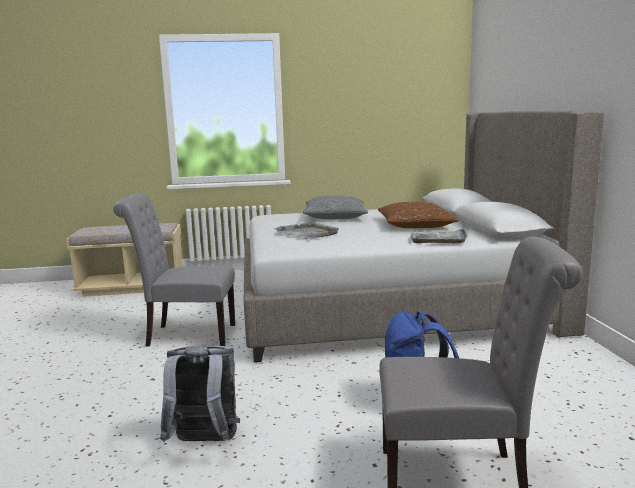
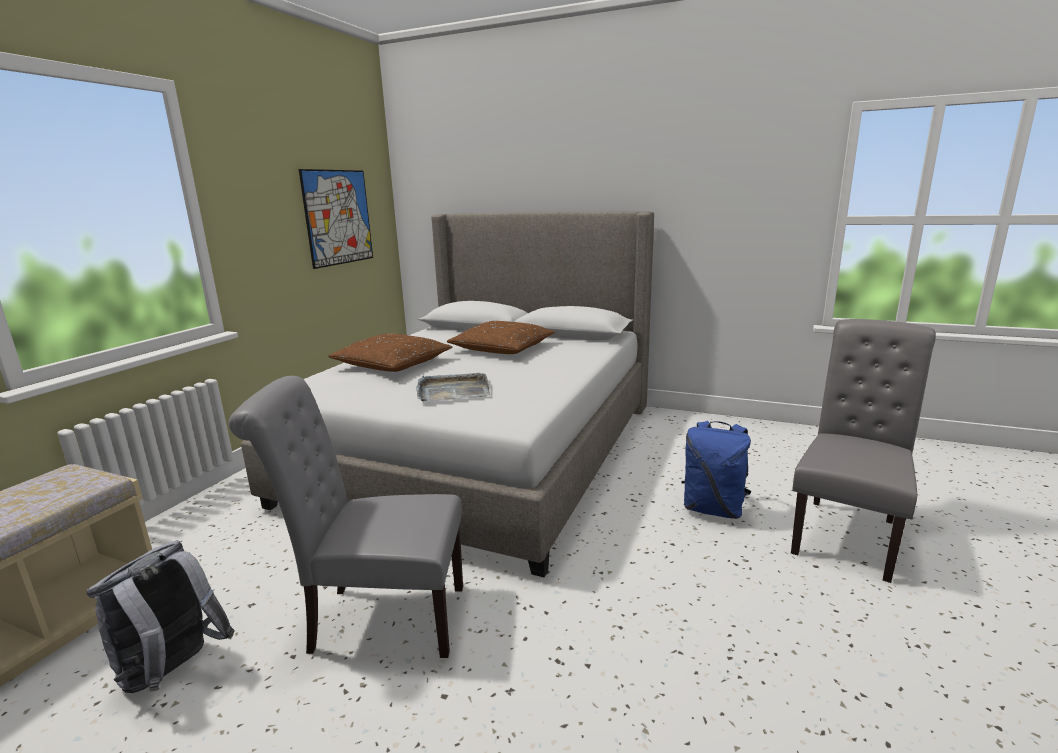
camera: 60 degrees left, 5 degrees up
(185, 335) = (378, 619): grey chair -> grey chair turned 60 degrees clockwise
(204, 443) = (736, 673): grey backpack -> grey backpack (173, 672)
(335, 216) = (392, 364): grey pillow -> brown pillow
(398, 113) = (338, 217): none -> picture
(439, 239) = (575, 354): grey tray -> none

